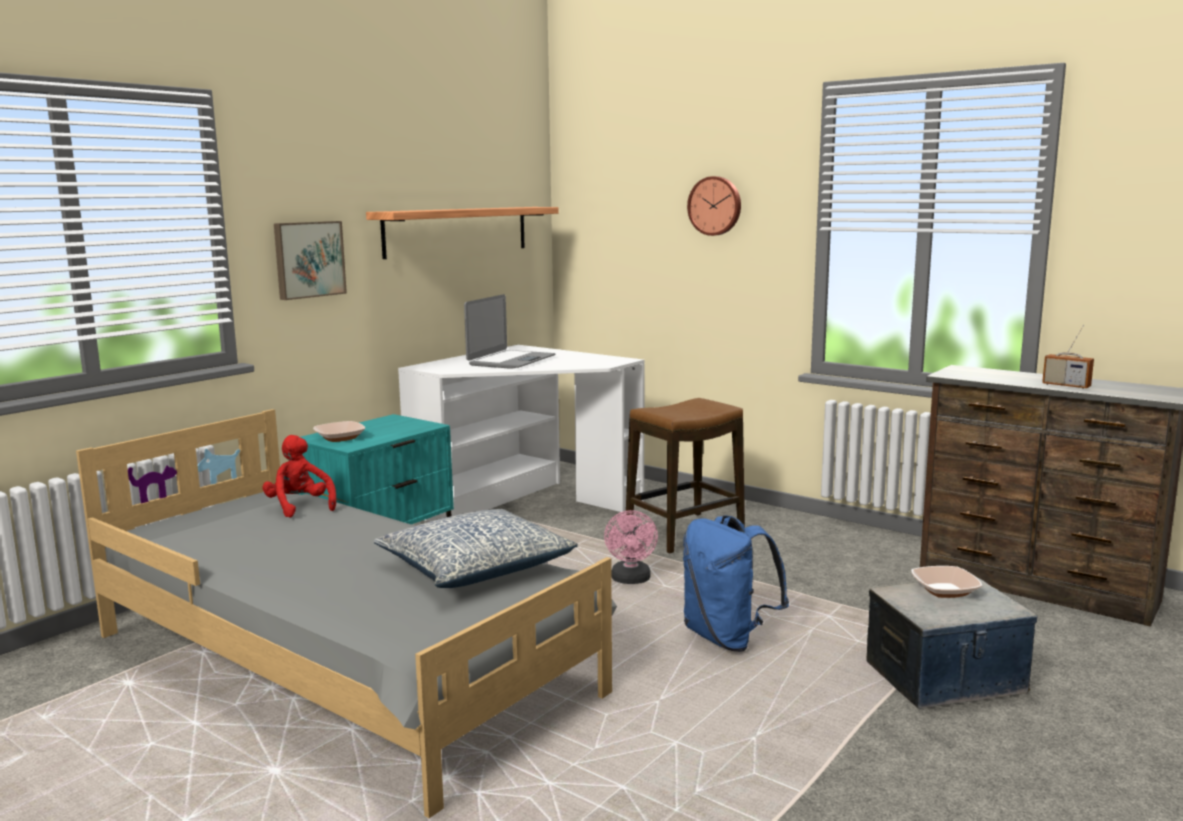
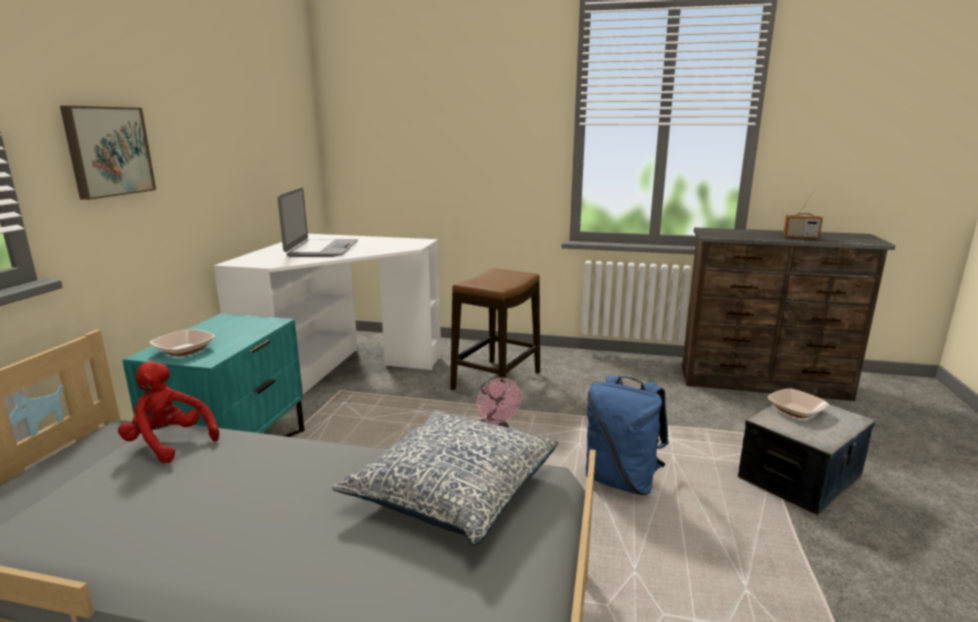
camera: 25 degrees left, 5 degrees up
(457, 231) = (250, 126): shelf -> none
(715, 206) = (482, 106): wall clock -> none

